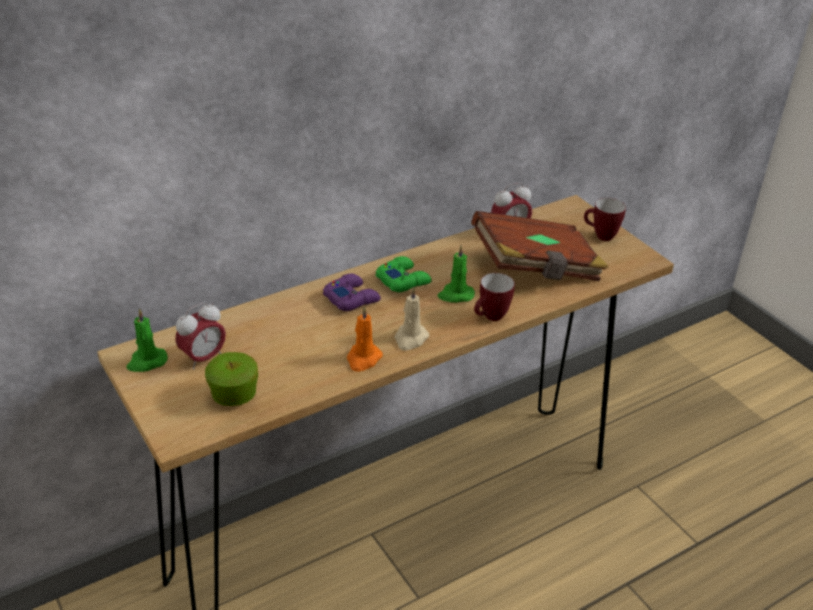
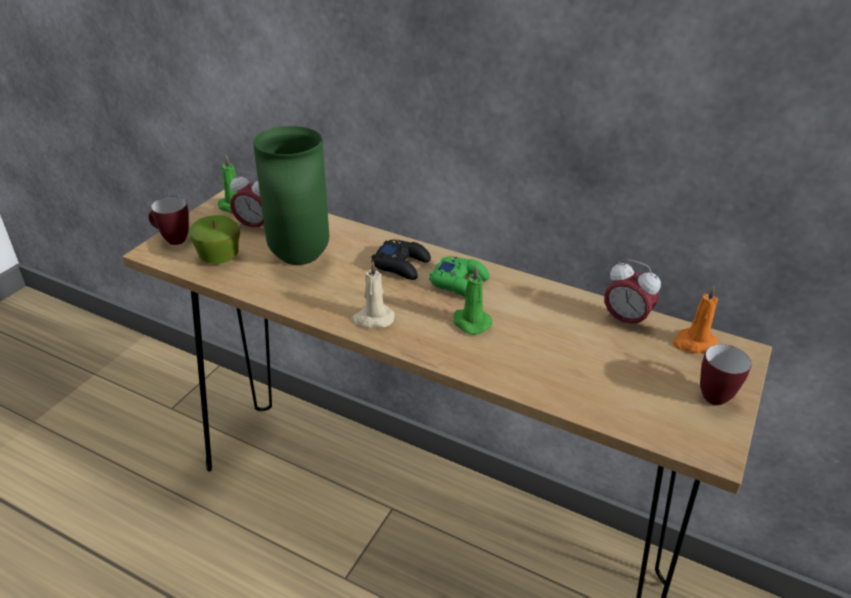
camera: 60 degrees right, 0 degrees up
(285, 347) = (301, 257): none -> green vase
(351, 298) = (402, 265): purple game controller -> black game controller
(363, 359) = (318, 302): orange candle -> orange candle (693, 343)
(490, 318) = (455, 358): mug -> mug (172, 240)
(536, 268) = (580, 362): brown book -> none

